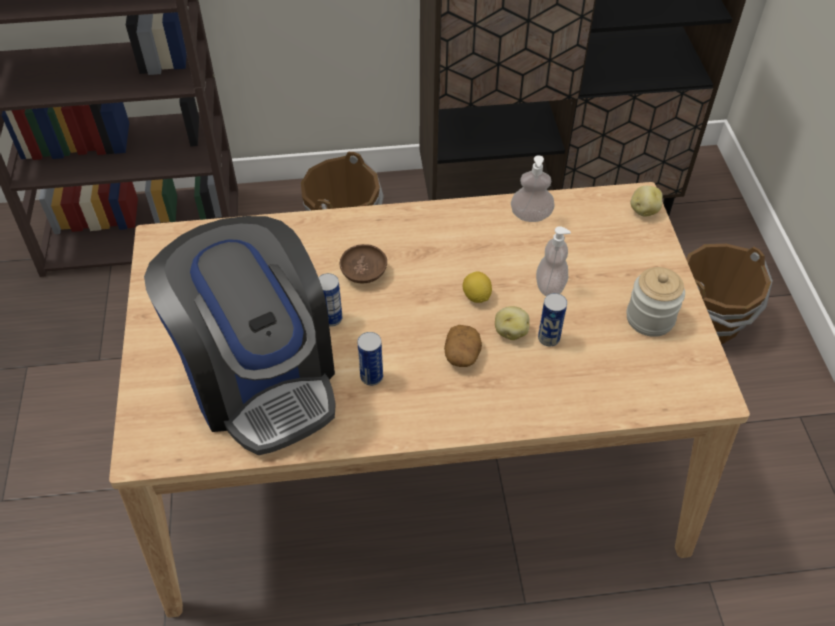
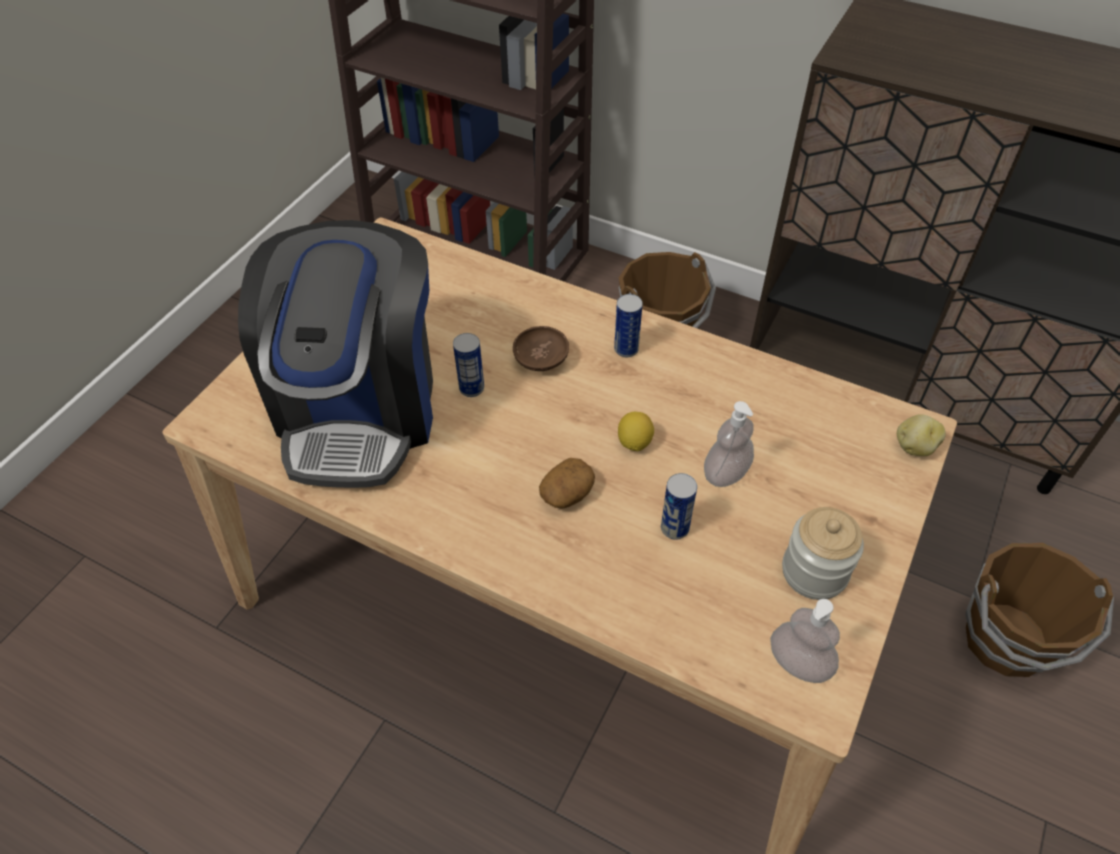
camera: 35 degrees right, 0 degrees up
(371, 377) = (459, 465): can -> can (626, 349)
(511, 331) = (639, 498): potato -> none
(531, 215) = (770, 387): soap dispenser -> soap dispenser (798, 663)

